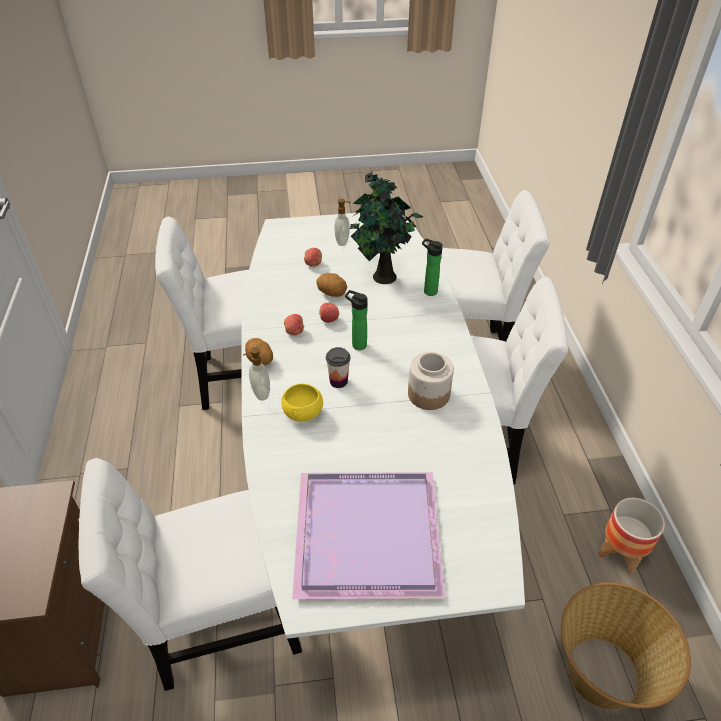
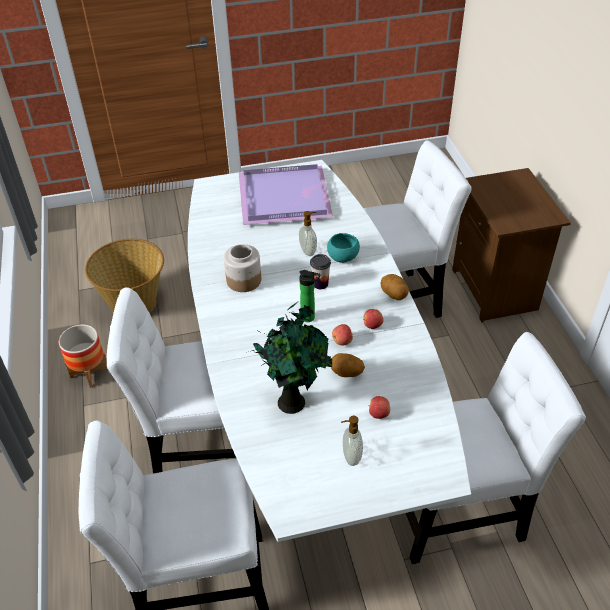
camera: 175 degrees right, 0 degrees up
(260, 393) = (382, 269): soap dispenser -> soap dispenser (308, 251)
(303, 413) = (343, 258): yellow bowl -> turquoise bowl
(428, 291) = (240, 386): bottle -> none

